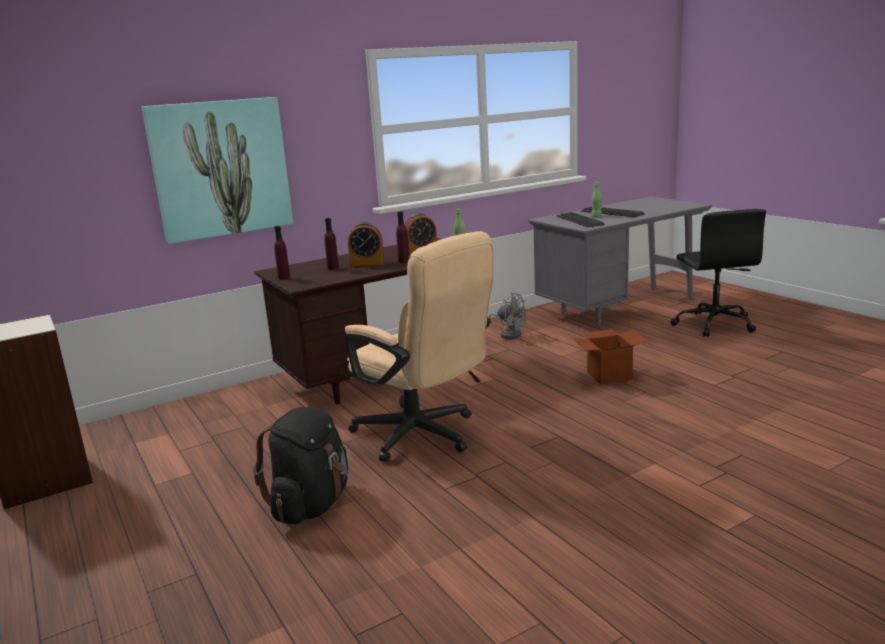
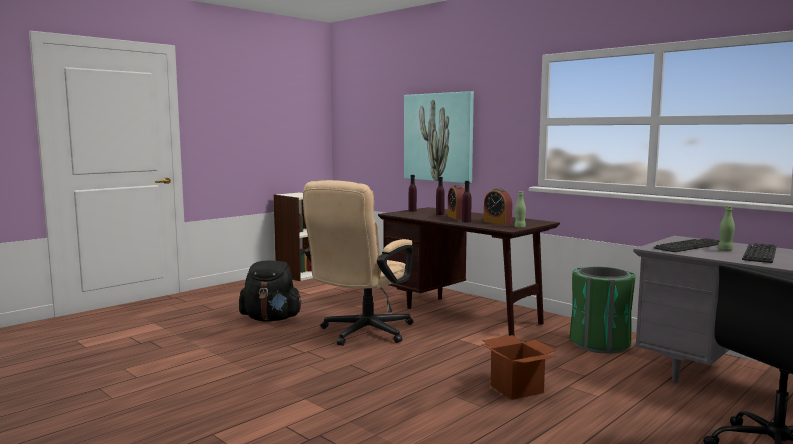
camera: 75 degrees right, 10 degrees down
(509, 334) = (599, 344): grey fan -> green trash can

